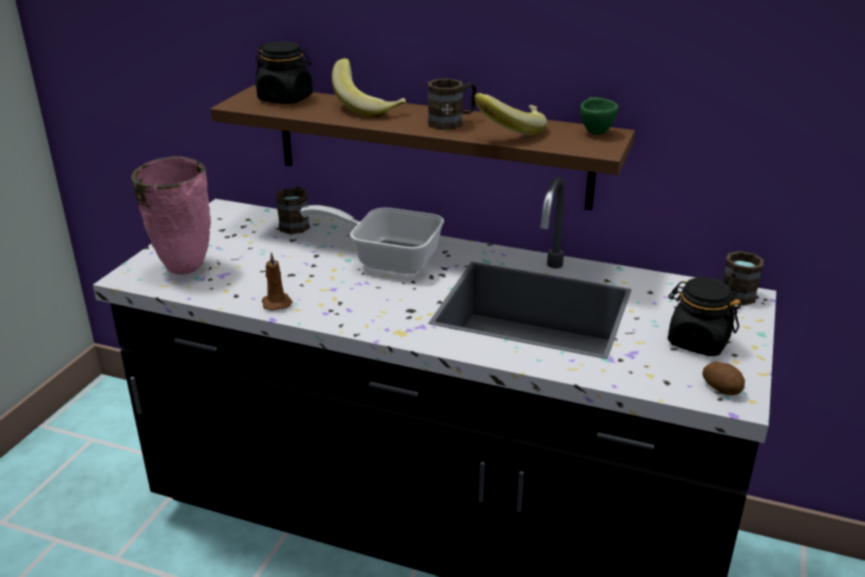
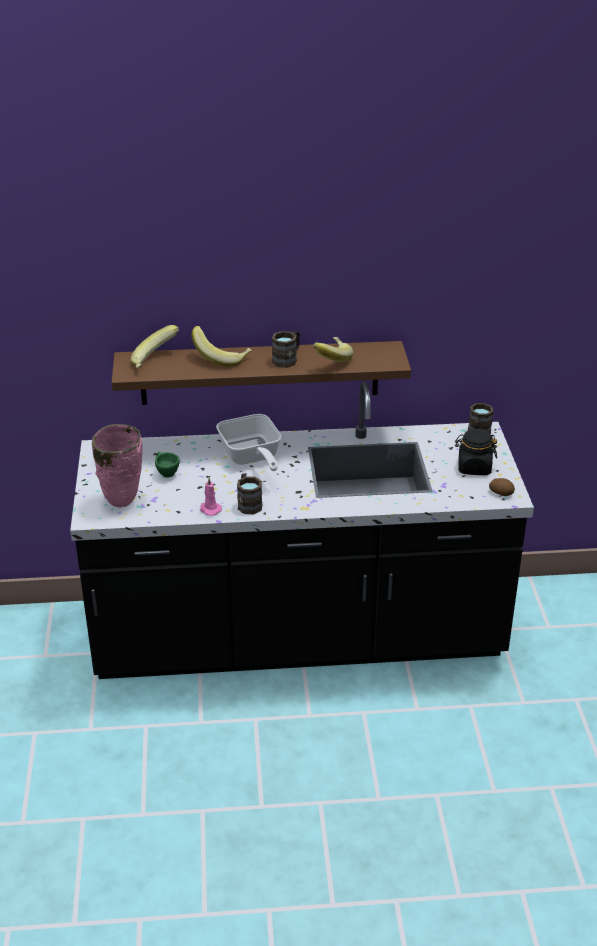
camera: 25 degrees left, 5 degrees up
(276, 303) = (209, 509): brown candle -> pink candle
(285, 99) = (155, 361): black jar -> banana
(296, 224) = (164, 447): brown mug -> brown mug (248, 503)
(386, 258) = (251, 458): frying pan -> frying pan turned 105 degrees counterclockwise
(593, 131) = (379, 347): green cup -> green cup (165, 473)

